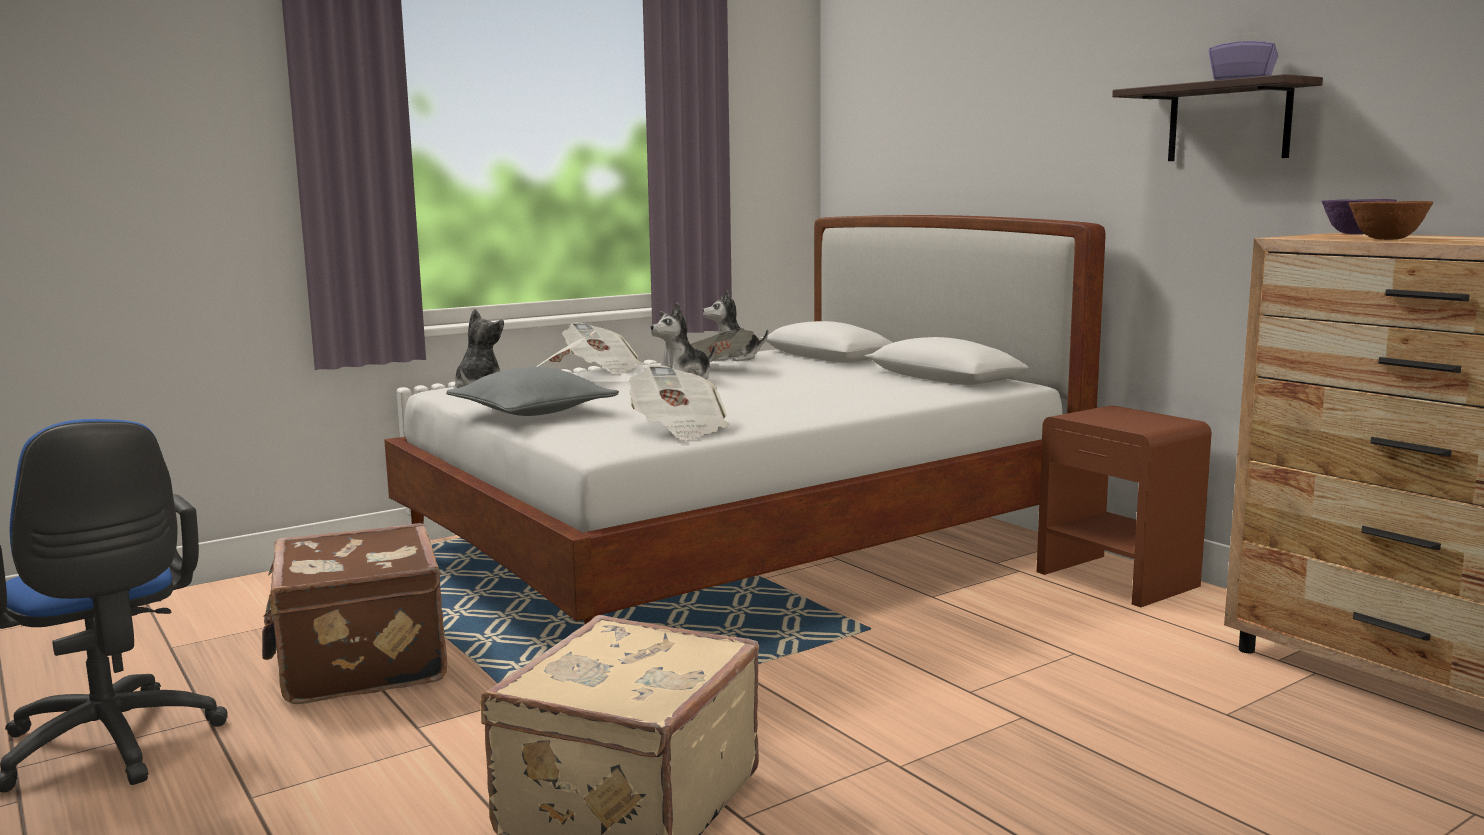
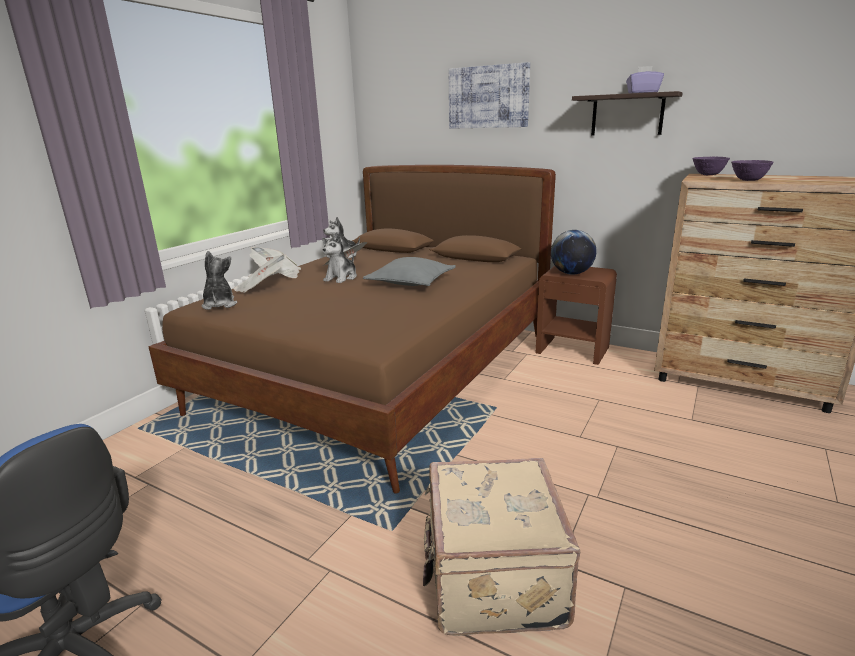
camera: 25 degrees left, 10 degrees up
(359, 664) = (218, 517): brown suitcase -> none
(533, 412) = (284, 320): grey pillow -> grey pillow (411, 282)
(679, 430) = (399, 321): newspaper -> none
(741, 555) = (384, 372): white bed -> brown bed
(1008, 97) = (488, 97): none -> picture
(1106, 419) = (571, 273): none -> globe
(1385, 239) = (748, 180): brown bowl -> purple bowl

